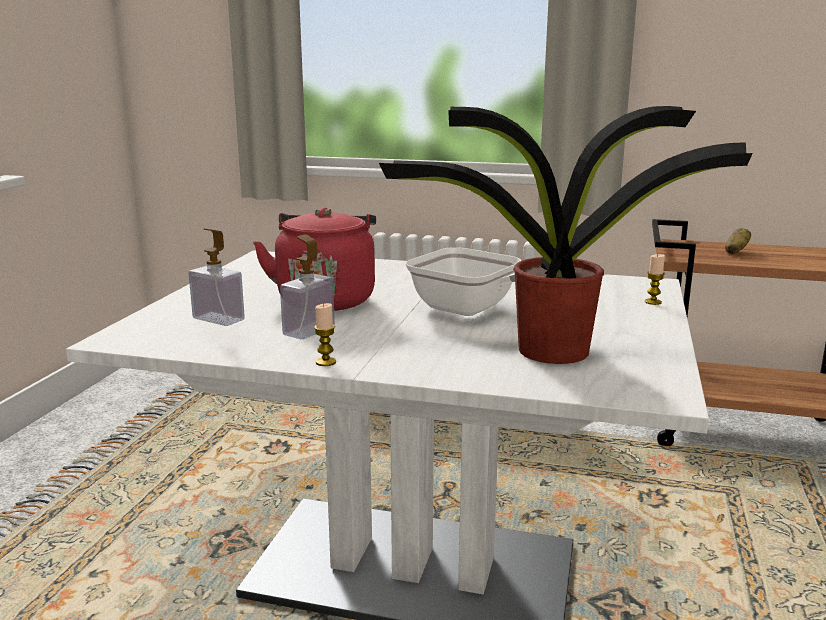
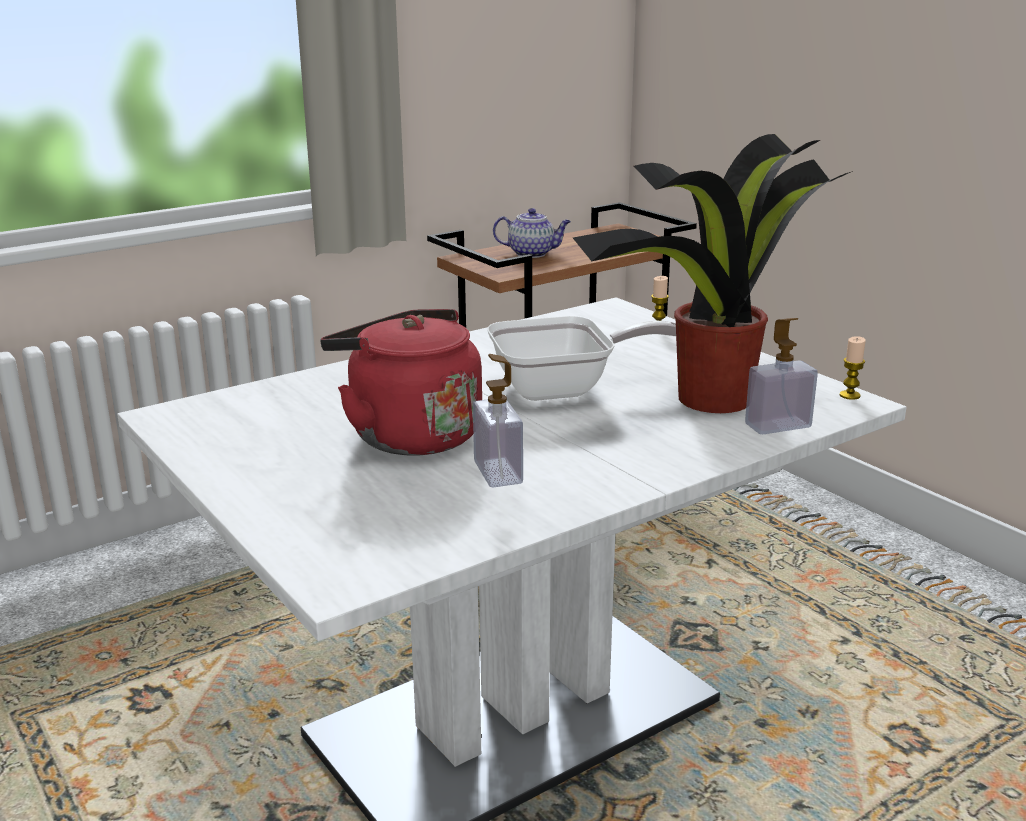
camera: 50 degrees left, 5 degrees up
(218, 319) = (374, 505): soap dispenser -> soap dispenser (778, 425)
(325, 362) = (605, 492): candle -> candle (849, 395)
(735, 251) = (532, 253): potato -> teapot

